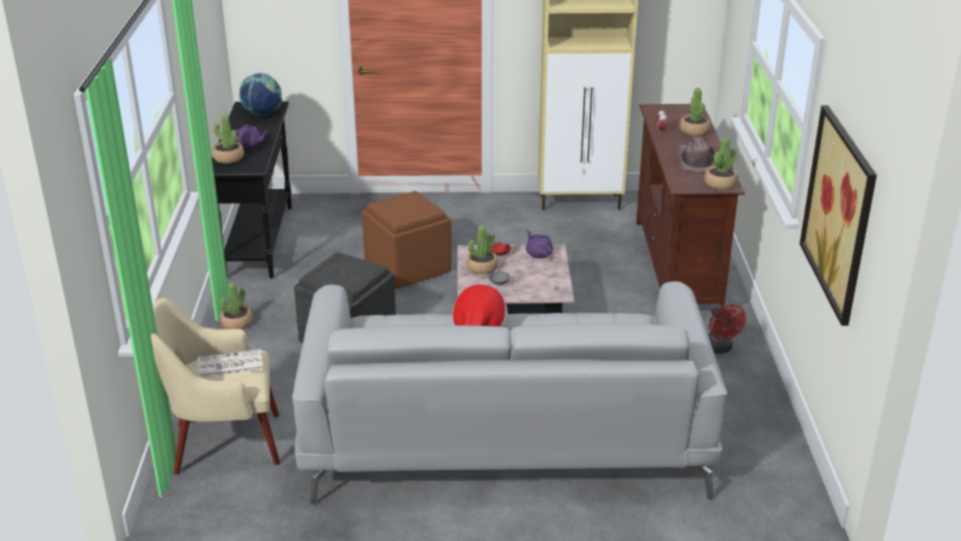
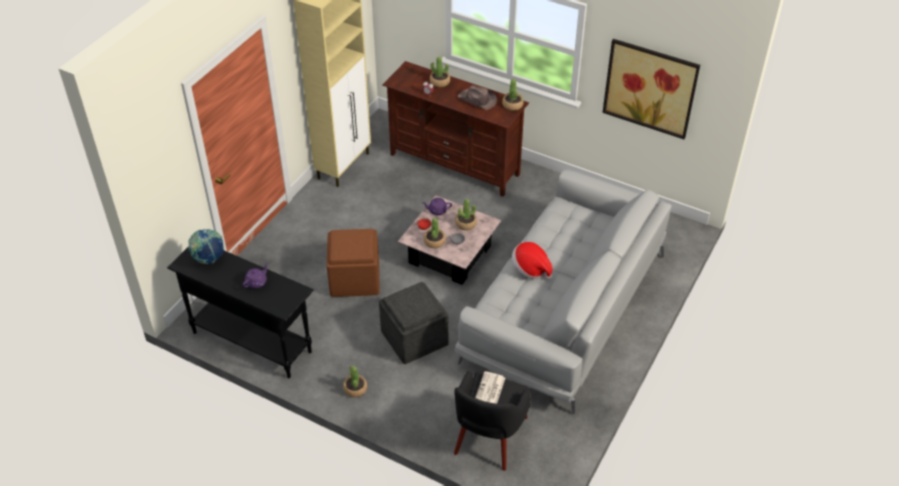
camera: 60 degrees left, 15 degrees up
(223, 443) = (489, 437): beige armchair -> black armchair
(228, 158) = (270, 300): potted plant -> potted plant (466, 224)
(719, 349) = (546, 190): red fan -> none

